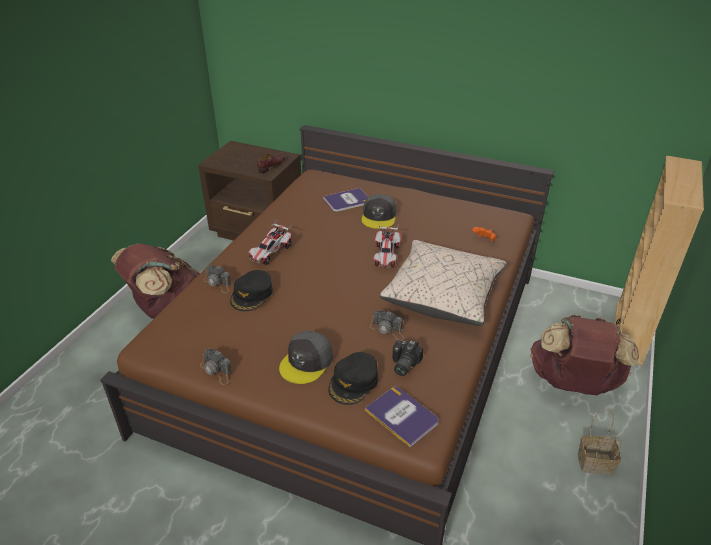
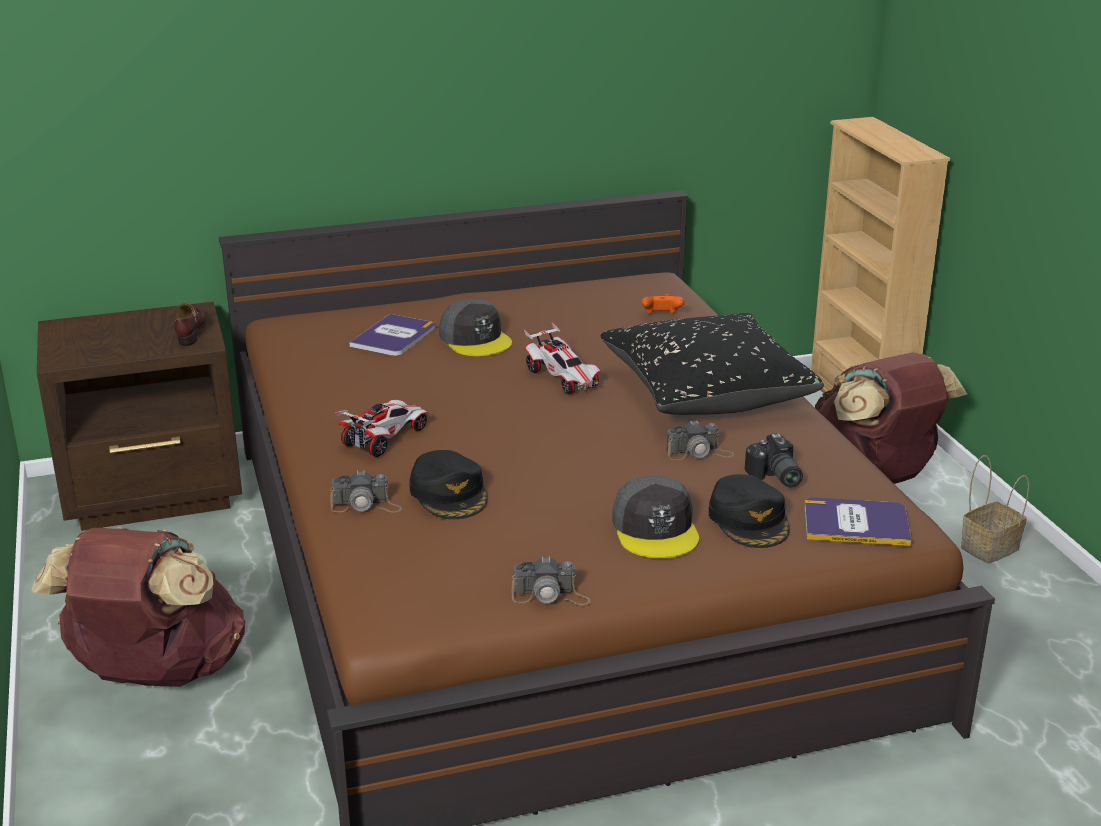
camera: 40 degrees left, 10 degrees down
(271, 253) = (385, 438): toy car -> toy car turned 135 degrees counterclockwise
(443, 295) = (706, 391): beige pillow -> black pillow

